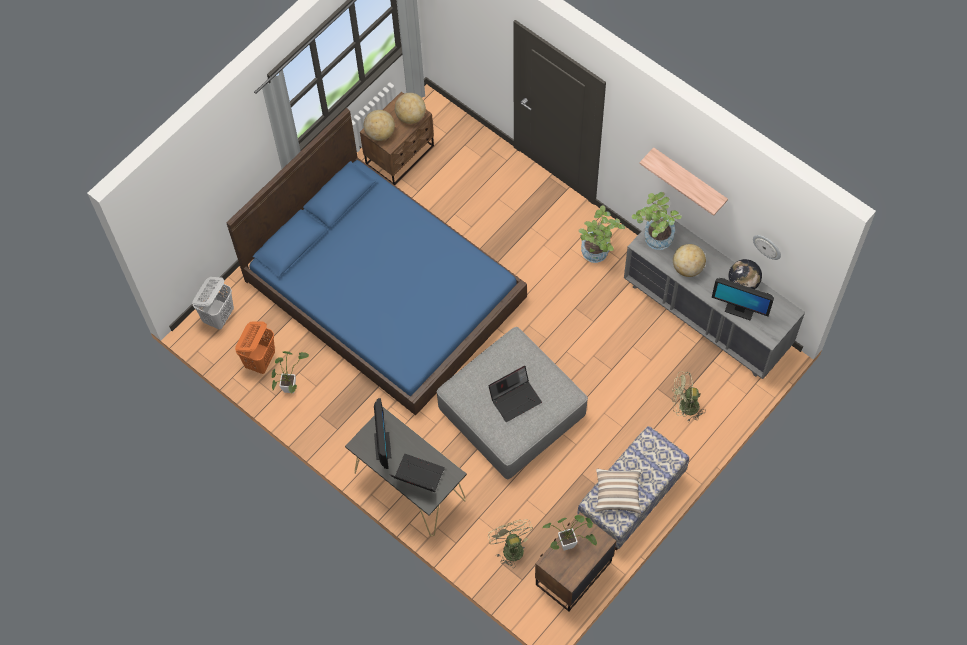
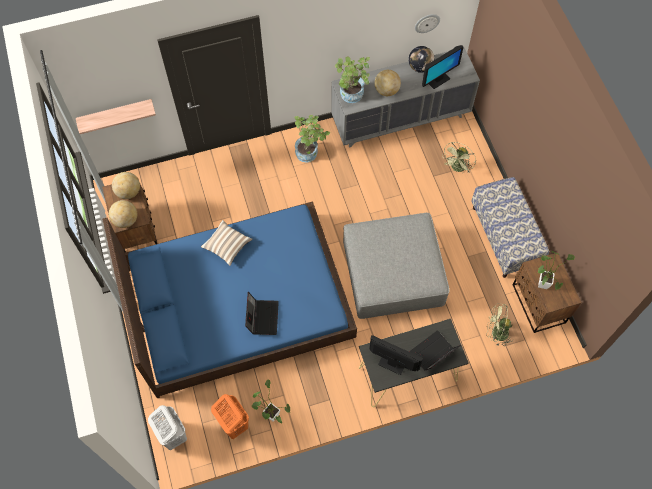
camera: 60 degrees left, 0 degrees up
(515, 398) = (402, 256): laptop -> laptop (262, 317)
(618, 494) = (516, 234): pillow -> pillow (227, 246)
(689, 179) = (351, 30): shelf -> shelf (116, 114)

